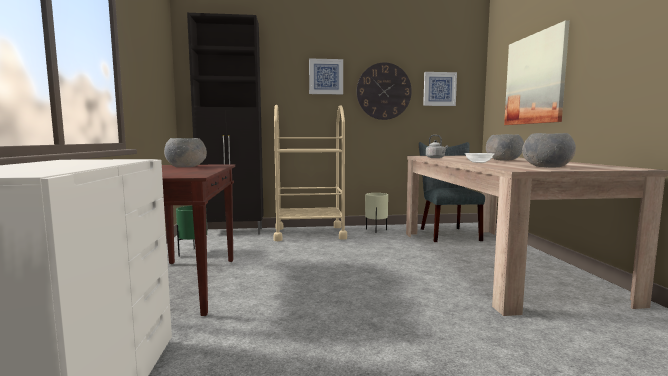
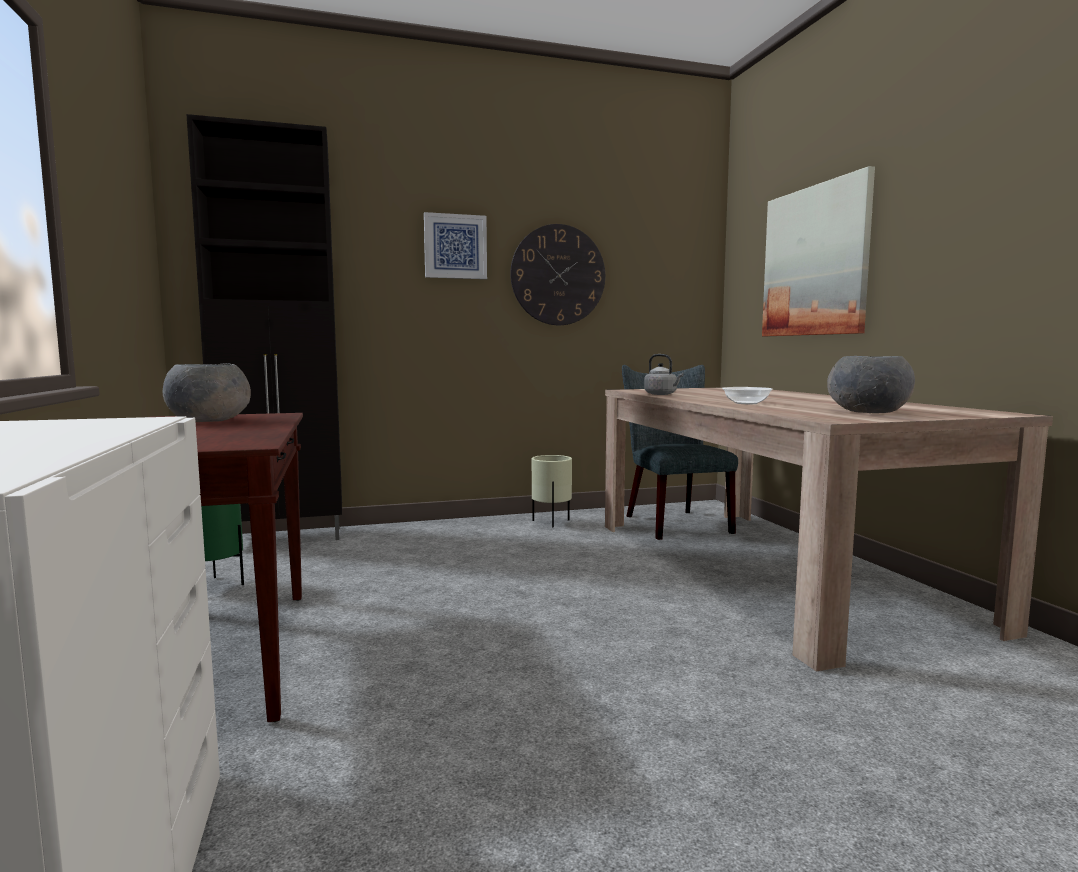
camera: 10 degrees left, 0 degrees up
(309, 233) = (433, 534): beige cart -> none
(439, 89) = (651, 273): picture -> none
(503, 160) = (777, 397): grey bowl -> none

